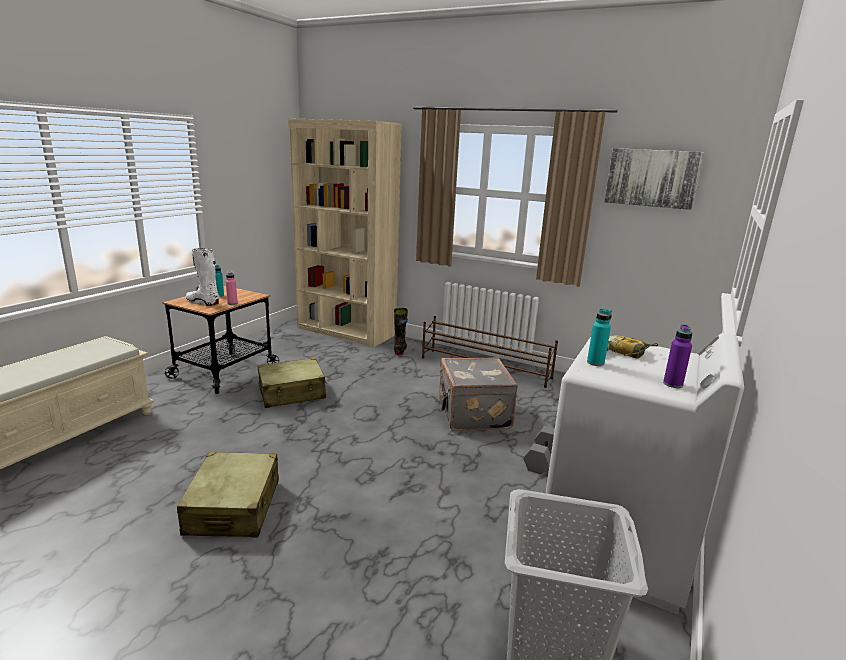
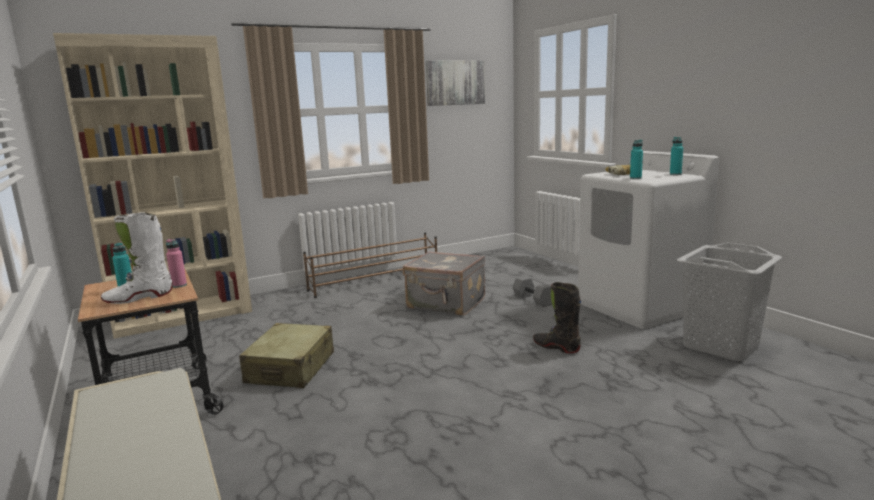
camera: 55 degrees left, 5 degrees down
(233, 507) = (490, 430): beige suitcase -> none
(400, 350) = (282, 302): black boot -> black boot (556, 347)
(672, 384) = (675, 174): purple bottle -> turquoise bottle

